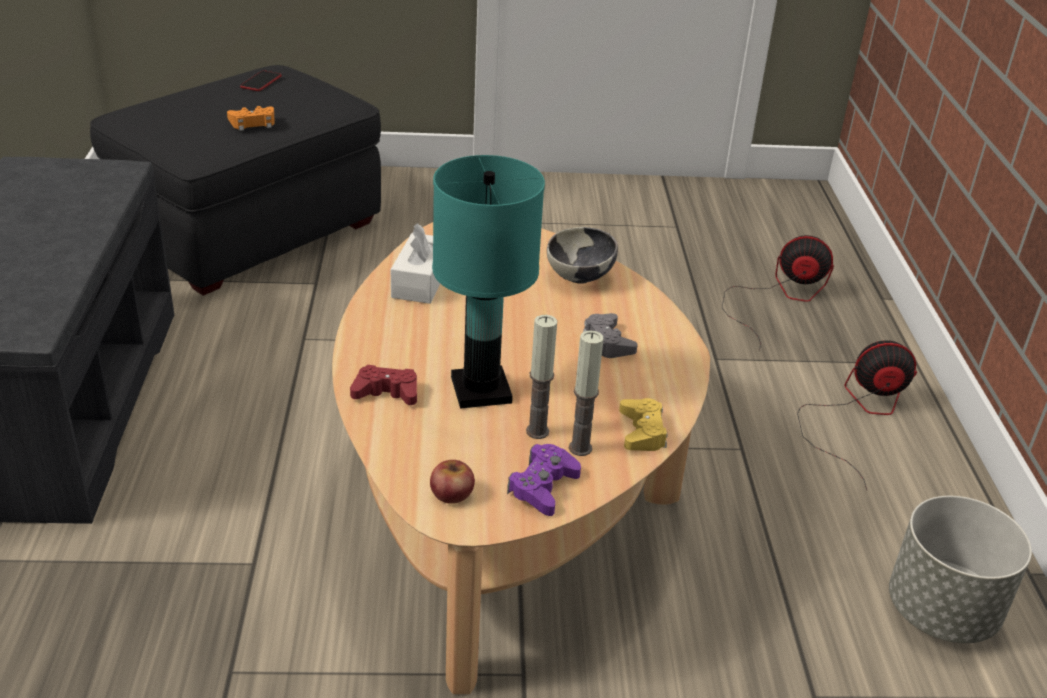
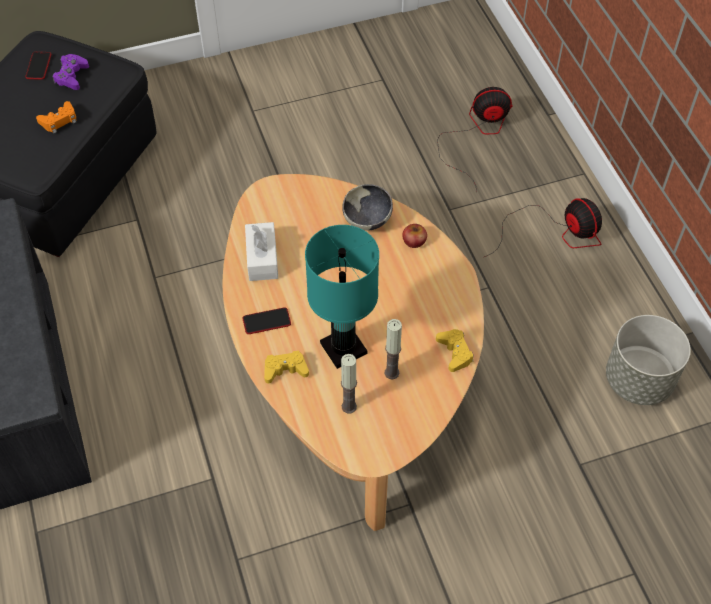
camera: 15 degrees left, 20 degrees up
(386, 393) = (285, 370): red game controller -> yellow game controller
(390, 340) = (266, 321): none -> phone
(452, 493) = (360, 439): apple -> apple (414, 241)
(543, 487) = (411, 416): purple game controller -> purple game controller (71, 76)
(580, 448) = (422, 378): candle -> candle (349, 406)
(607, 342) = (407, 279): grey game controller -> none
(858, 414) = (556, 233): fan -> fan turned 75 degrees clockwise

